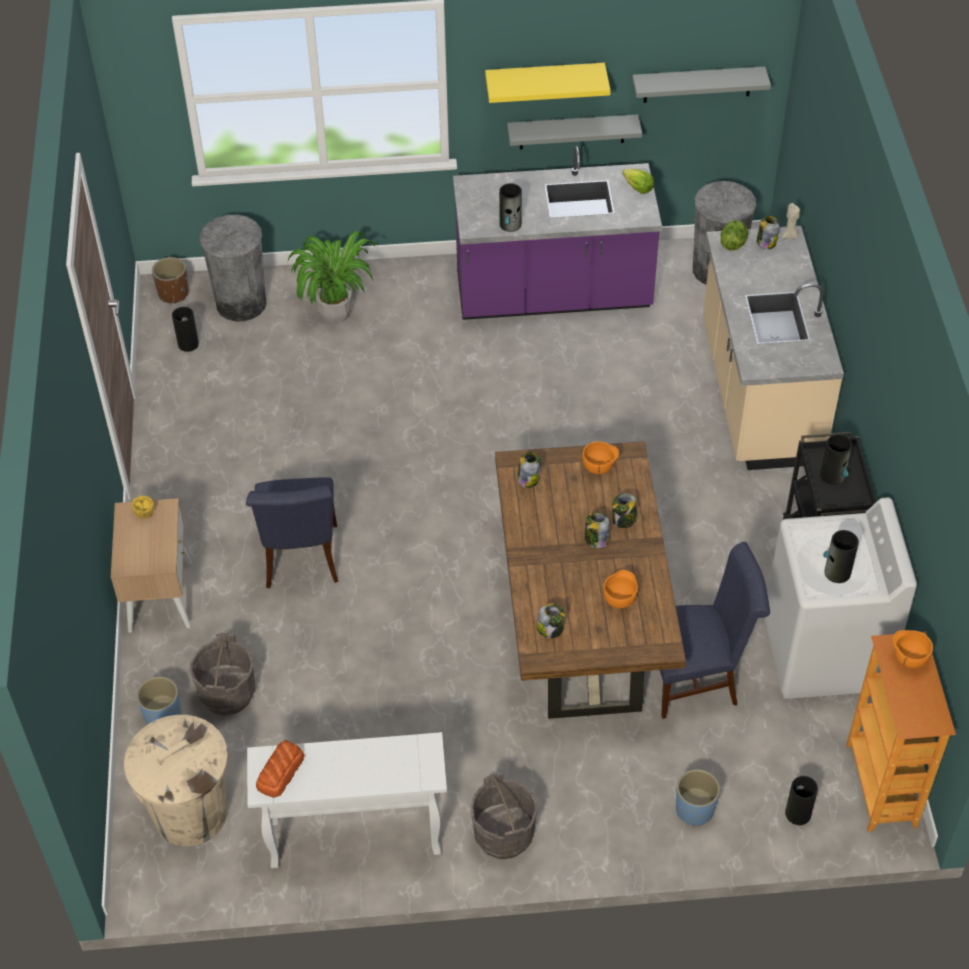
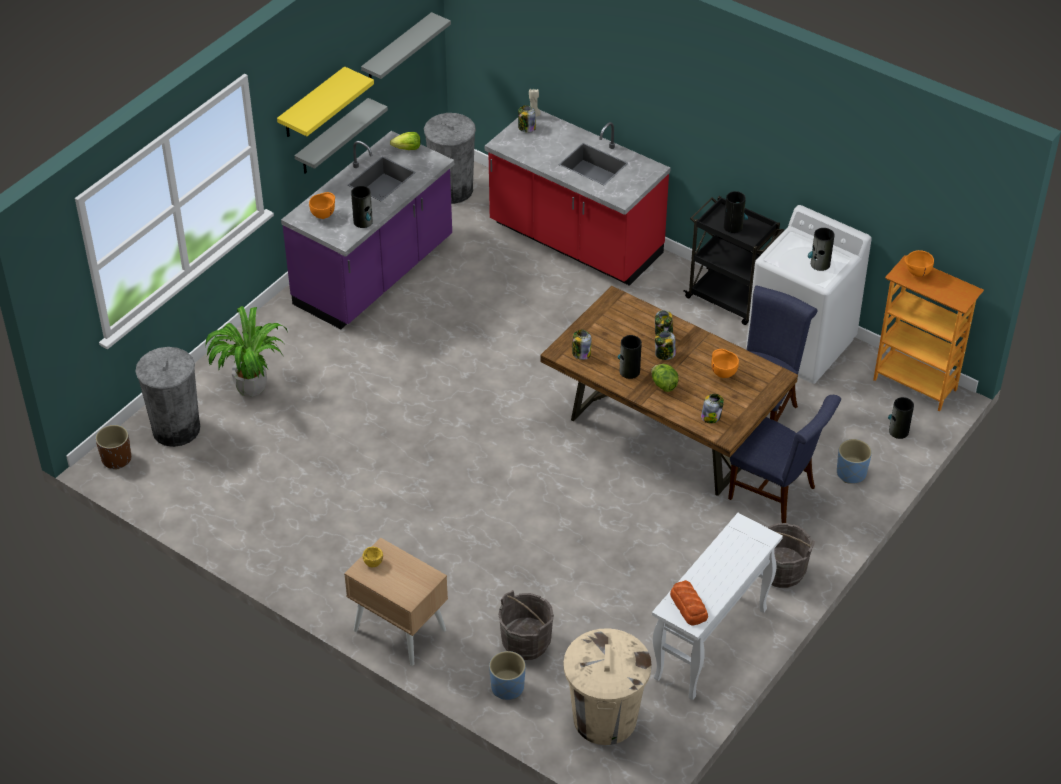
camera: 50 degrees left, 5 degrees down
(188, 343) = (178, 480): vase -> vase (629, 371)
(301, 561) = (455, 537): blue chair -> blue chair (777, 494)
(599, 469) = (610, 318): orange bowl -> orange bowl (324, 215)
(733, 243) = (509, 141): lettuce -> lettuce (663, 385)
(758, 393) = (575, 241): beige counter -> red counter

